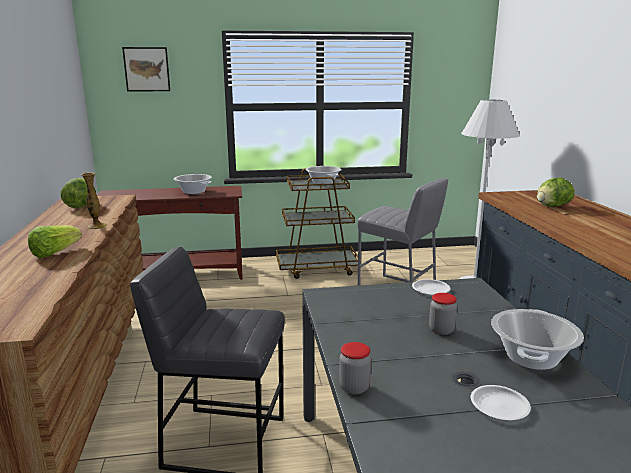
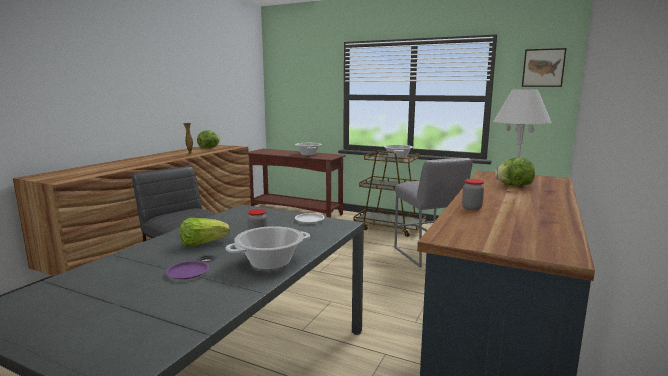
camera: 35 degrees right, 5 degrees down
(55, 253) = (145, 162): lettuce -> lettuce (202, 244)
(146, 69) = (297, 70): picture -> picture (543, 67)
(354, 387) = (149, 244): jar -> jar (471, 208)
(499, 406) = (187, 272): white plate -> purple plate

